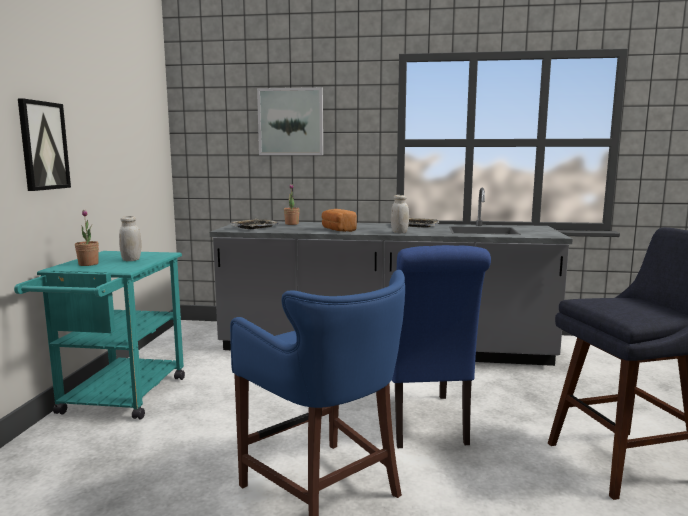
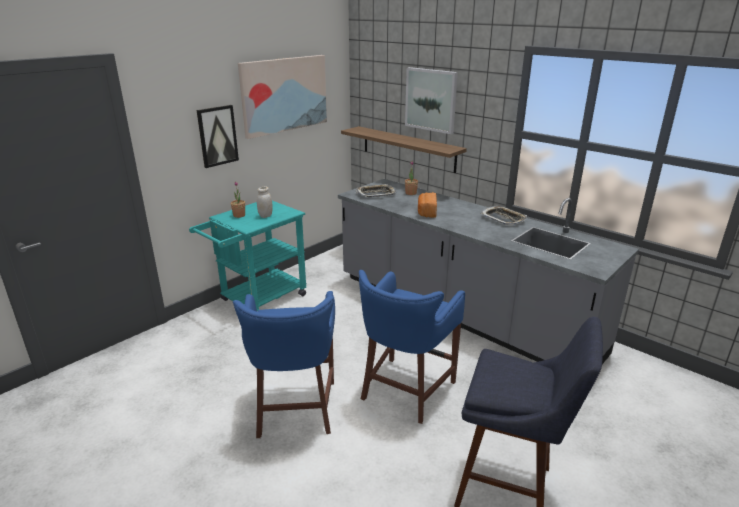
camera: 35 degrees right, 15 degrees up
(113, 110) = (284, 94): none -> picture
(263, 183) = (408, 148): none -> shelf
(399, 232) = (467, 228): white jar -> none
(423, 424) = (405, 391): blue chair -> blue stool

